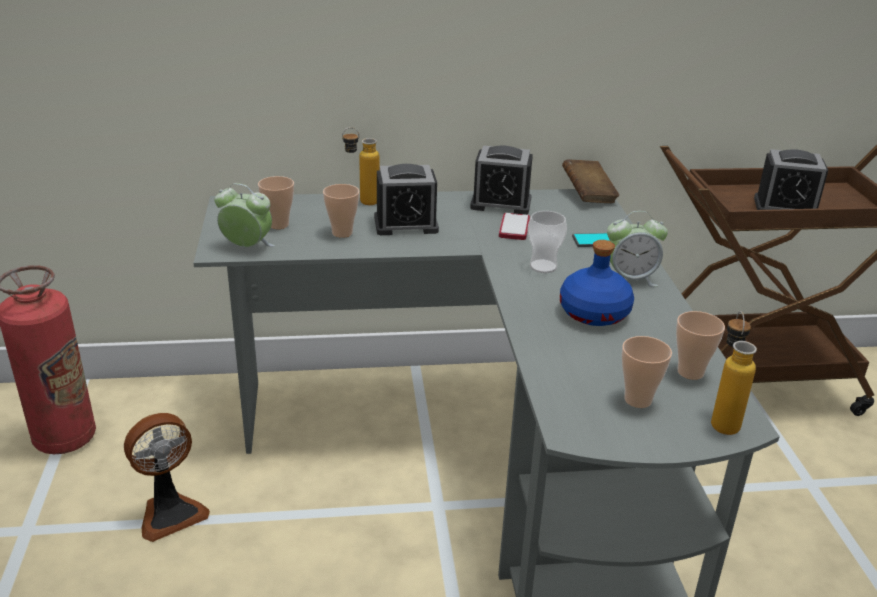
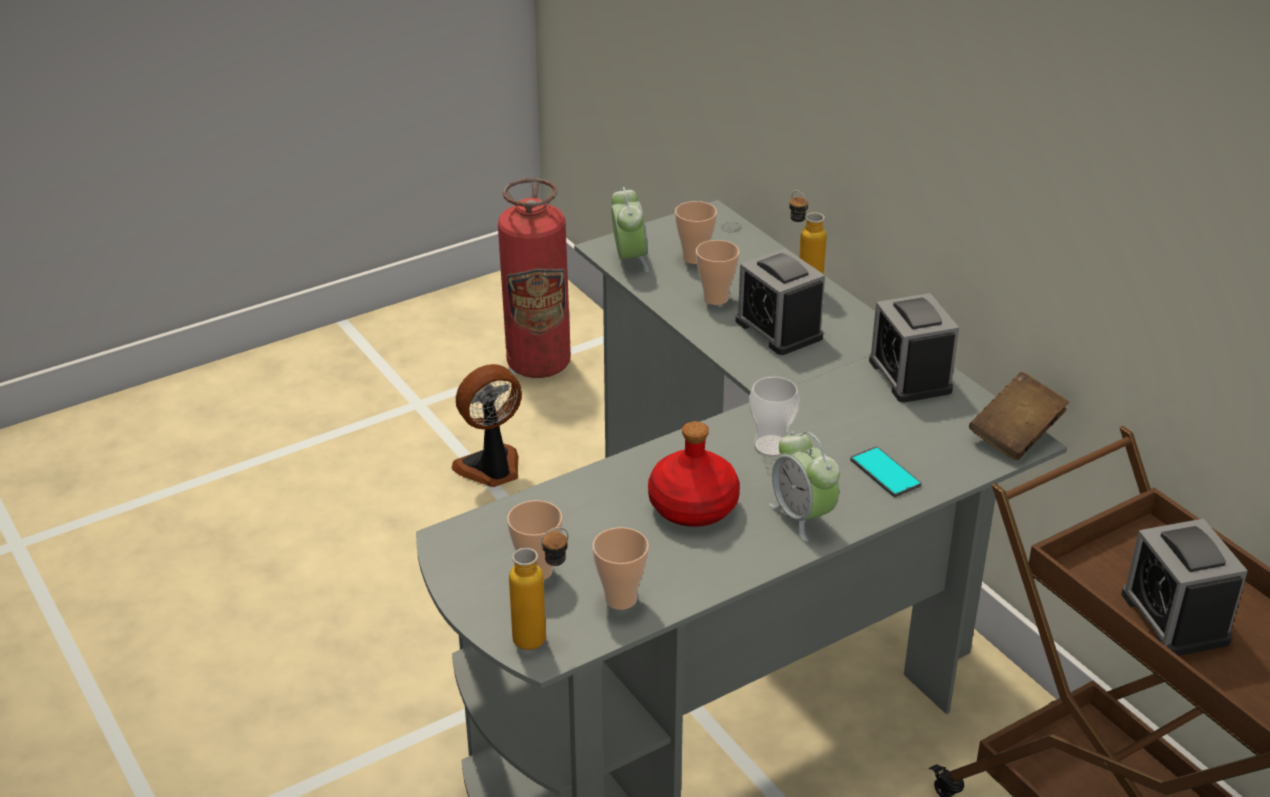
camera: 65 degrees right, 5 degrees up
(170, 513) = (492, 469): fan -> fan turned 120 degrees clockwise
(514, 228) = (851, 402): phone -> none
(595, 313) = (693, 507): blue bottle -> red bottle

